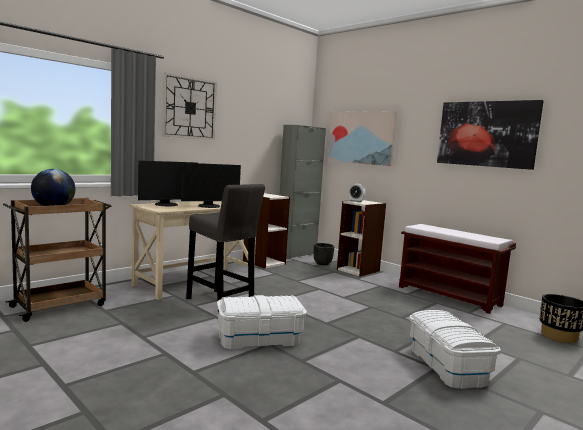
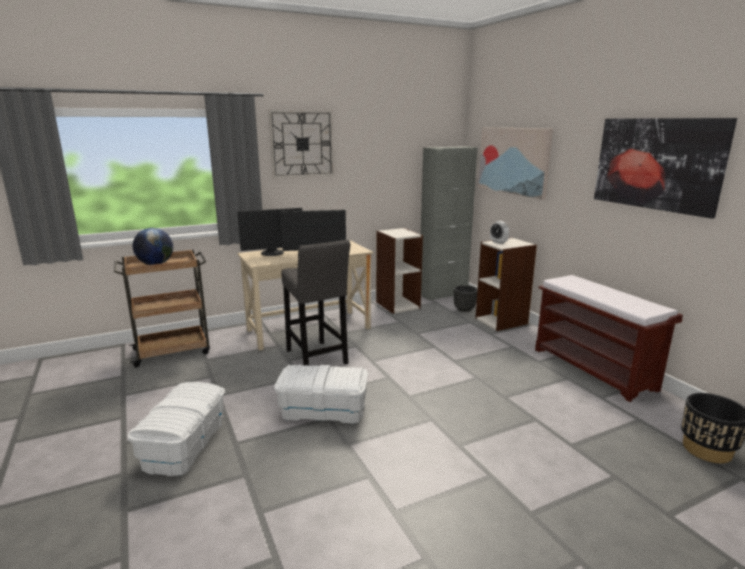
camera: 20 degrees right, 10 degrees up
(447, 366) = (508, 475): white storage box -> white storage box (185, 445)

